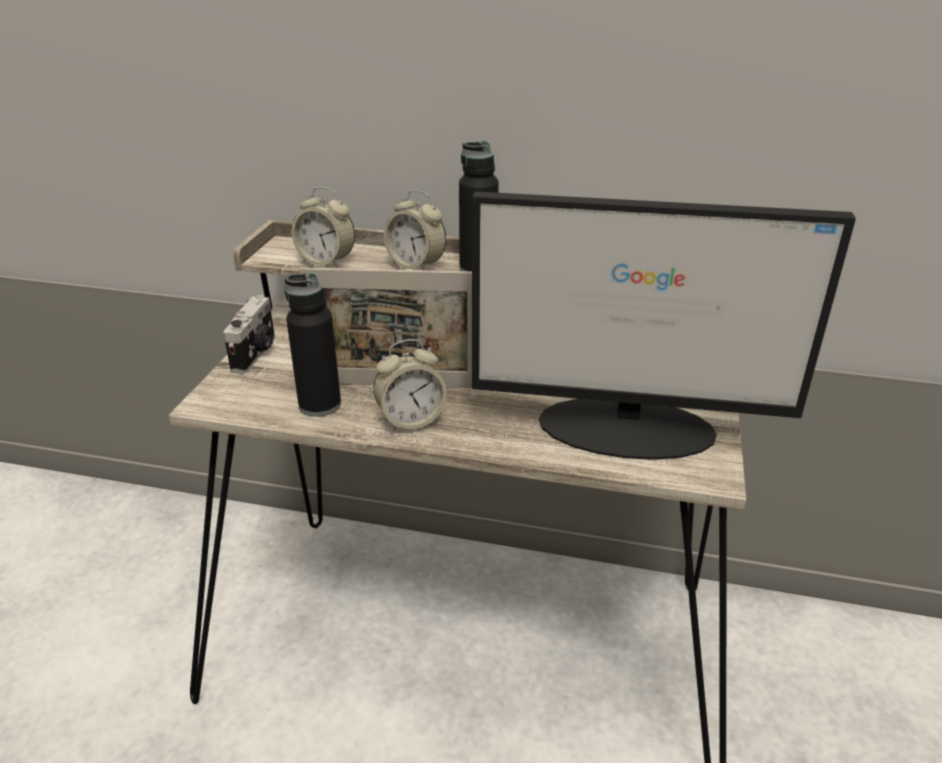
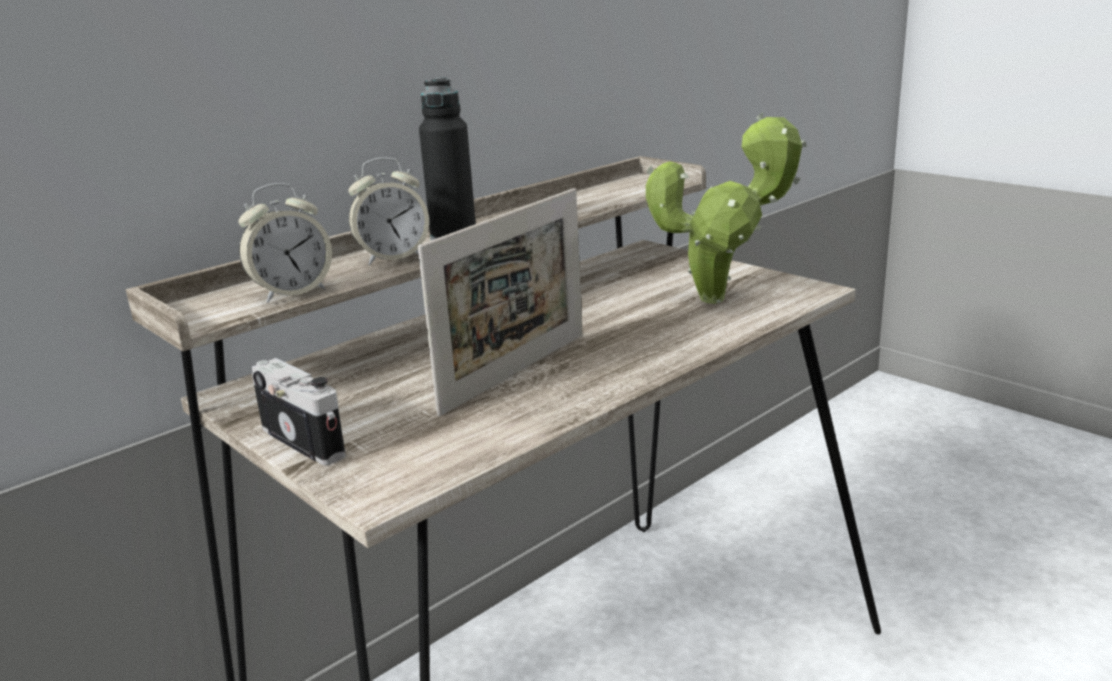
camera: 55 degrees left, 10 degrees down
(320, 405) = (494, 421): black bottle -> none
(411, 420) = (593, 380): alarm clock -> none
(629, 428) = (721, 298): monitor -> potted plant

